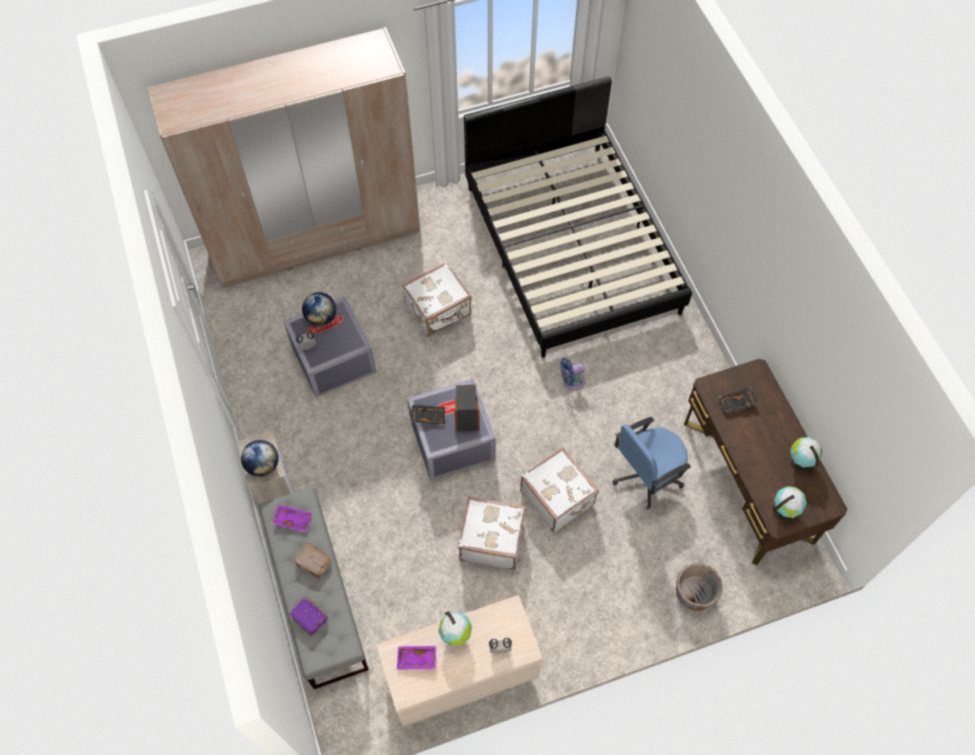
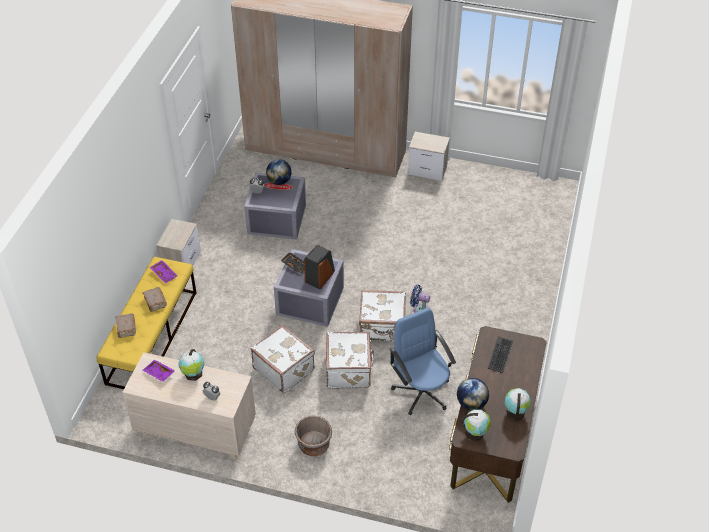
camera: 35 degrees right, 15 degrees down
(263, 465) = (174, 238): globe -> globe (471, 403)
(309, 618) = (126, 329): purple book -> brown book
(317, 594) = (152, 336): grey bench -> yellow bench
(439, 311) = (367, 226): white suitcase -> white suitcase (382, 327)
(447, 204) = (428, 170): none -> nightstand
(571, 247) = (492, 234): black bed -> none
(646, 475) = (421, 391): blue office chair -> blue office chair turned 60 degrees clockwise
(694, 593) = (391, 479): grey planter -> grey planter (314, 445)
(737, 403) = (500, 355): black tray -> keyboard

